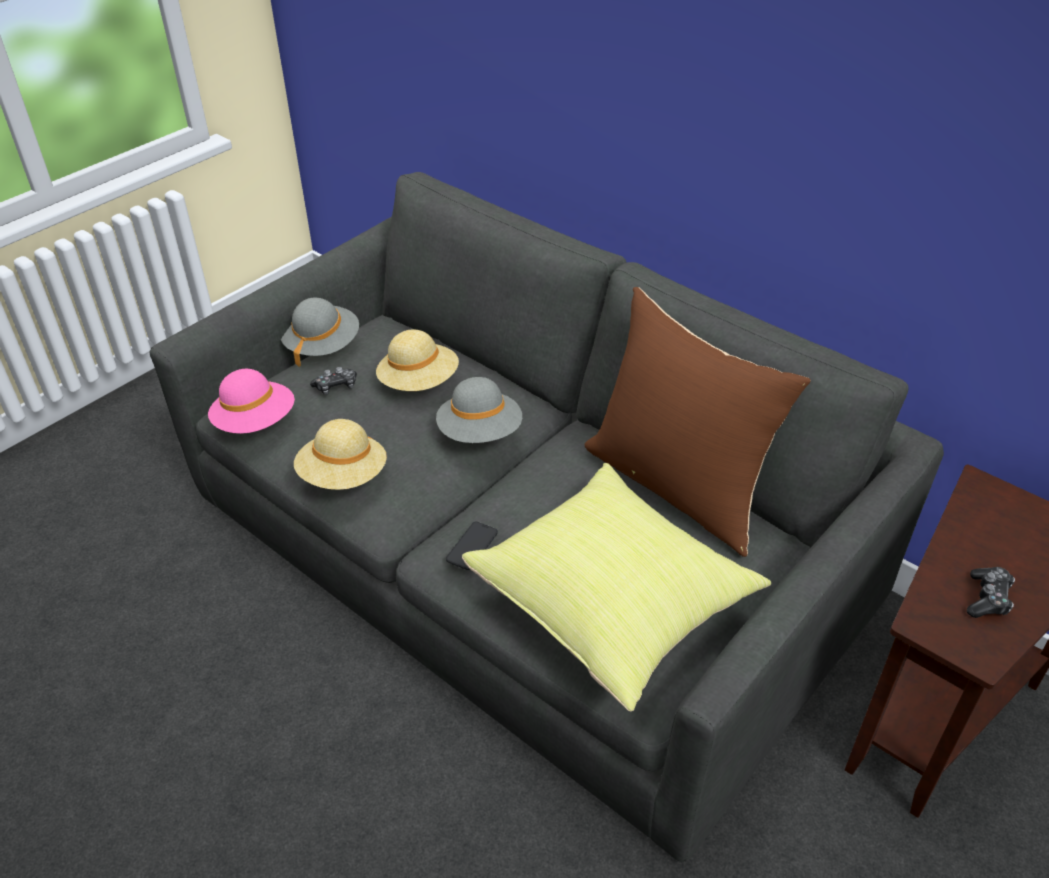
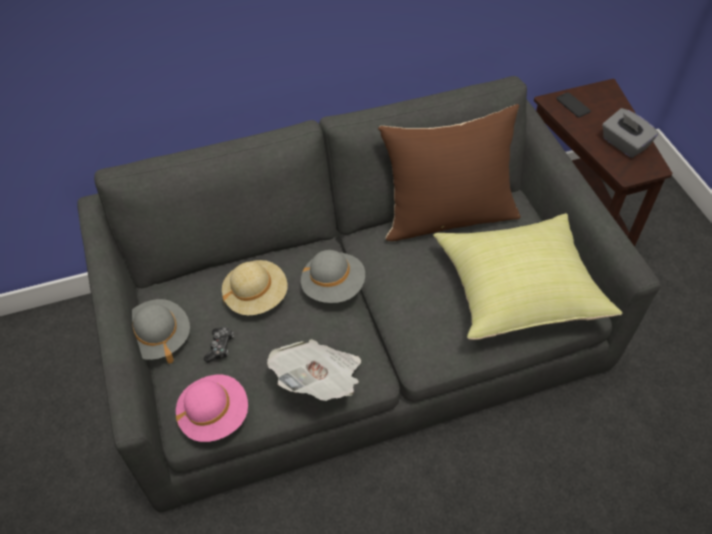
camera: 60 degrees left, 10 degrees up
(343, 476) = (319, 380): beige hat -> newspaper
(472, 546) = (430, 337): phone -> phone (573, 105)
(987, 599) = (624, 144): game controller -> grey tissue box

